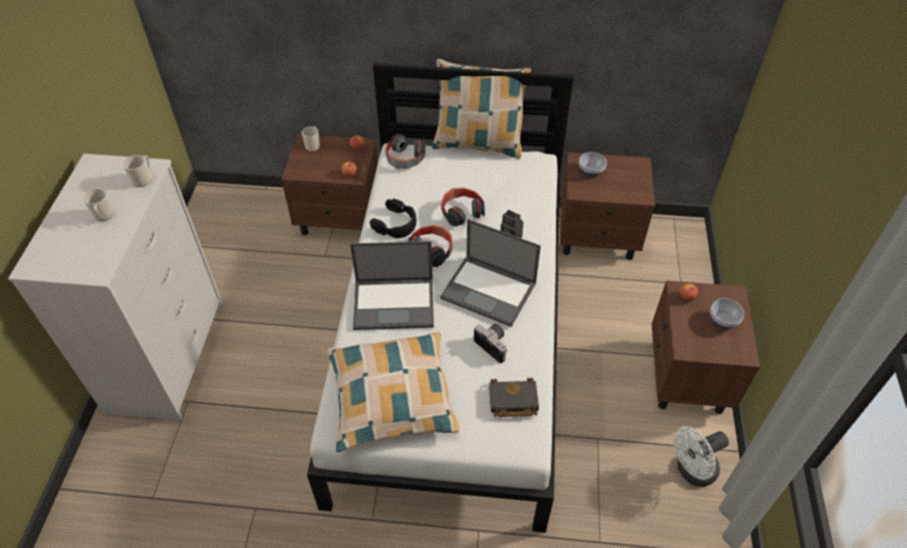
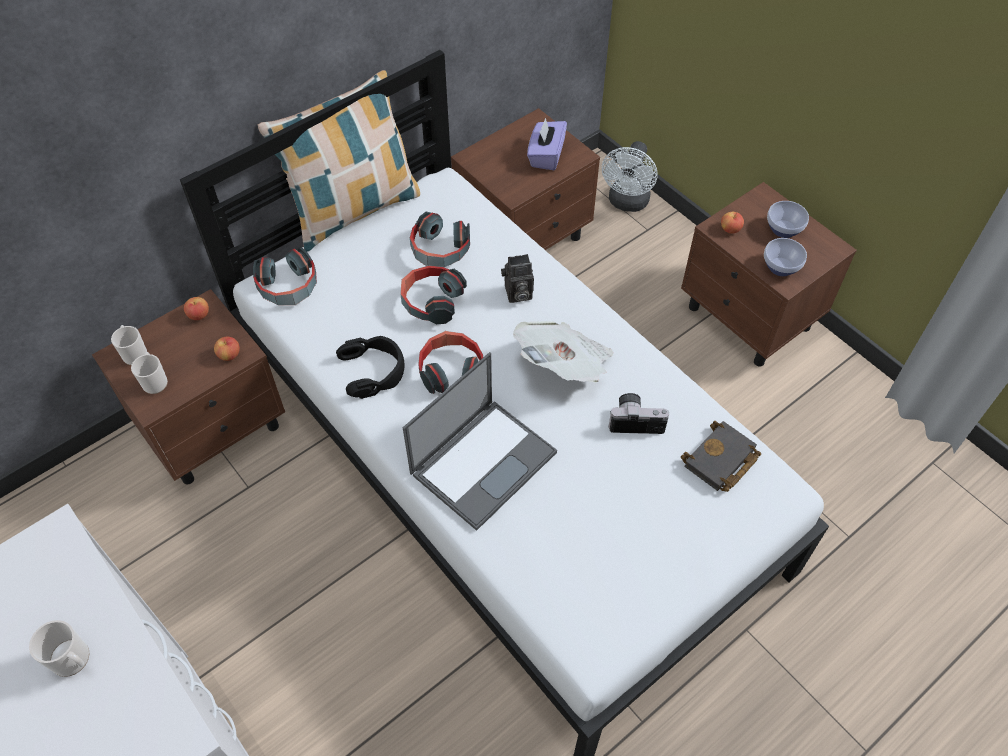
camera: 45 degrees left, 5 degrees up
(143, 179) = (64, 561): mug -> mug (155, 381)
(392, 397) = (607, 566): pillow -> none
(489, 291) = (564, 365): laptop -> newspaper
(495, 190) = (439, 250): none -> headphones
(590, 172) = (499, 163): bowl -> bowl (780, 268)
(622, 185) = (546, 156): none -> purple tissue box
(691, 471) = (844, 403): white fan -> white fan (627, 203)

